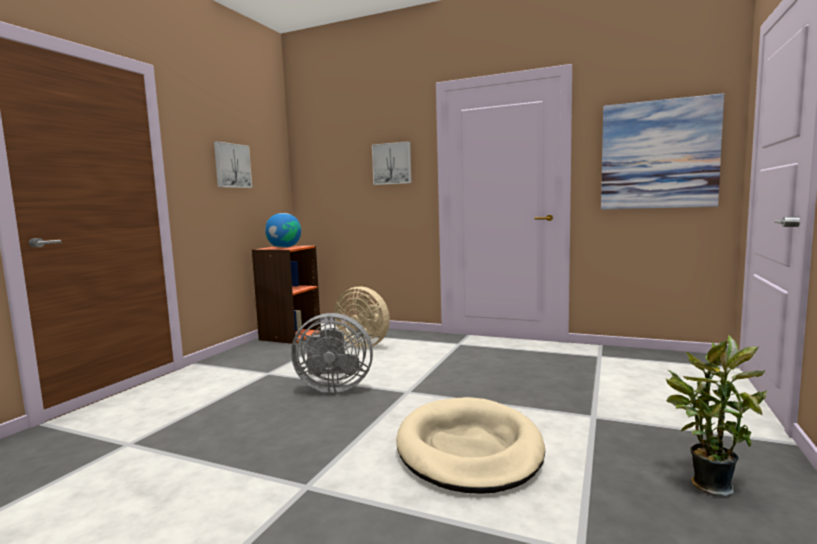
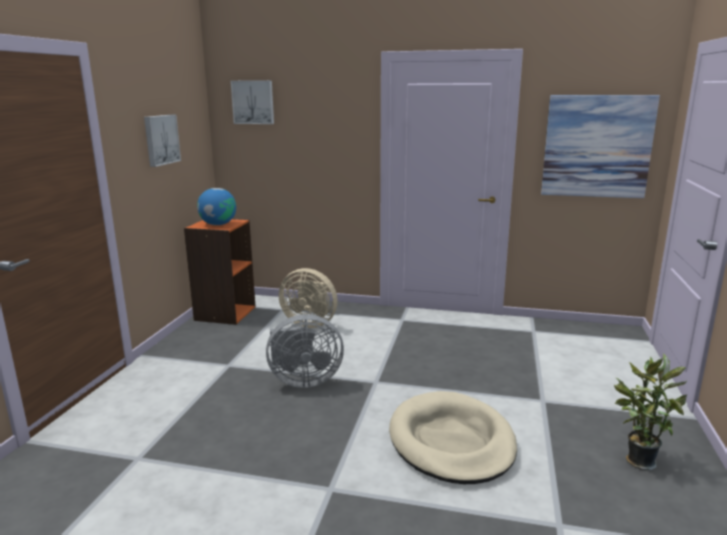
camera: 10 degrees left, 10 degrees up
(392, 163) = (331, 133): picture -> picture (253, 102)

